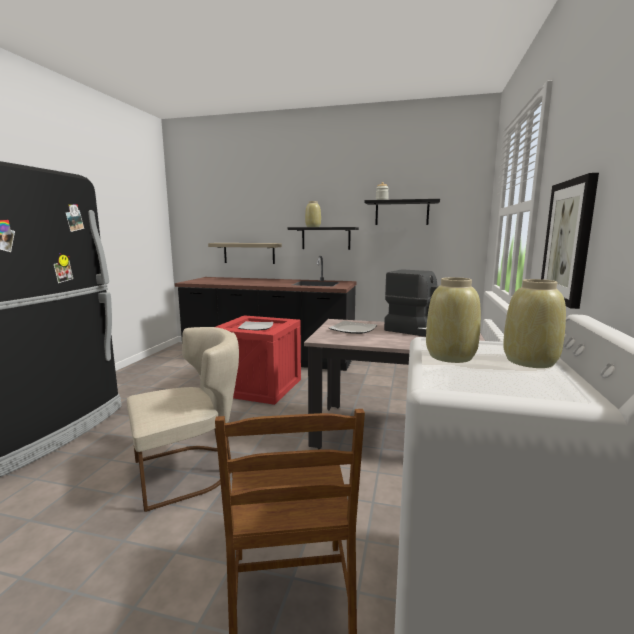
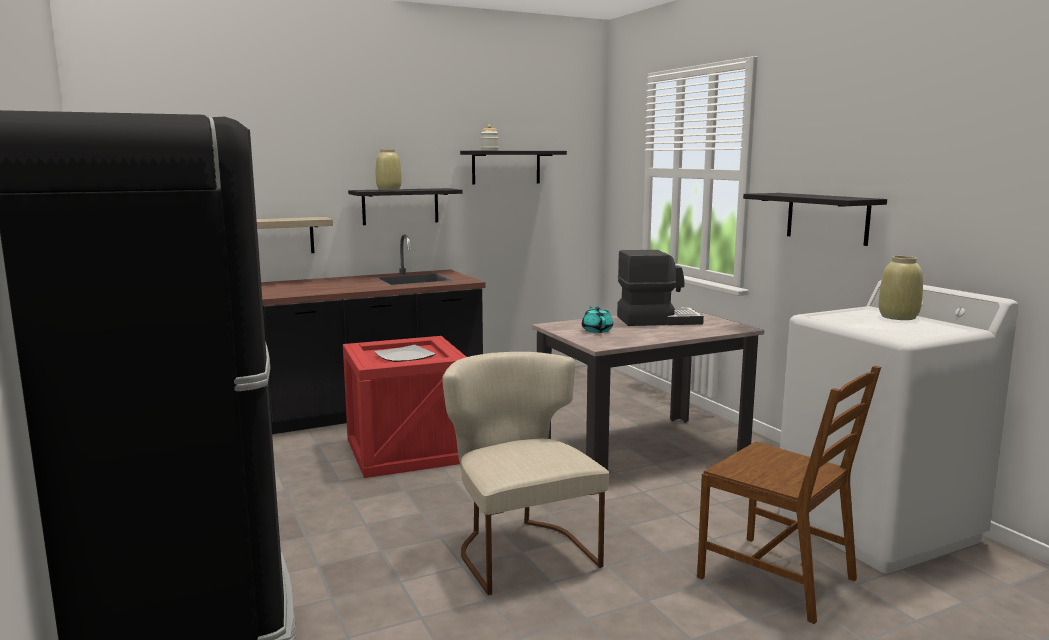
camera: 40 degrees left, 0 degrees up
(190, 470) = (520, 549): beige chair -> beige chair turned 45 degrees counterclockwise
(353, 329) = (597, 330): plate -> turquoise teapot
(450, 357) = (860, 323): beige vase -> none
(568, 241) = (827, 218): picture -> black shelf

